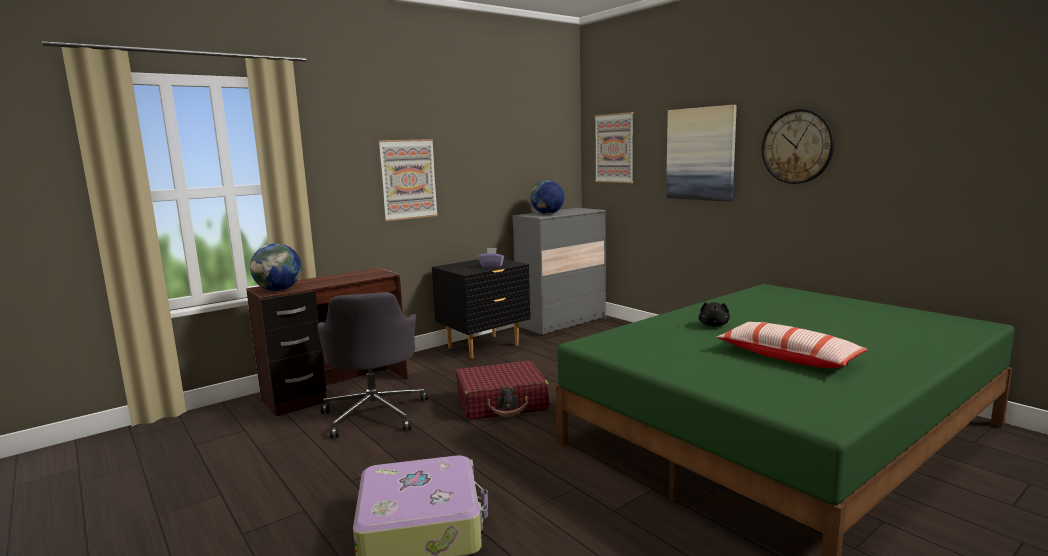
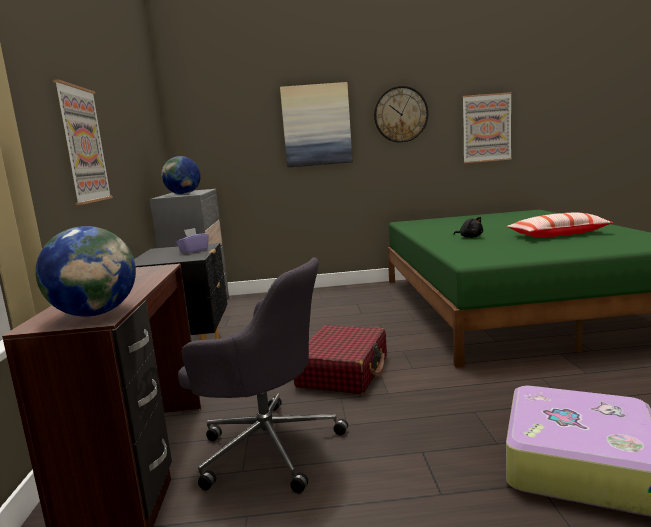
camera: 55 degrees left, 0 degrees up
(614, 148) = (214, 126): picture -> picture (486, 128)

